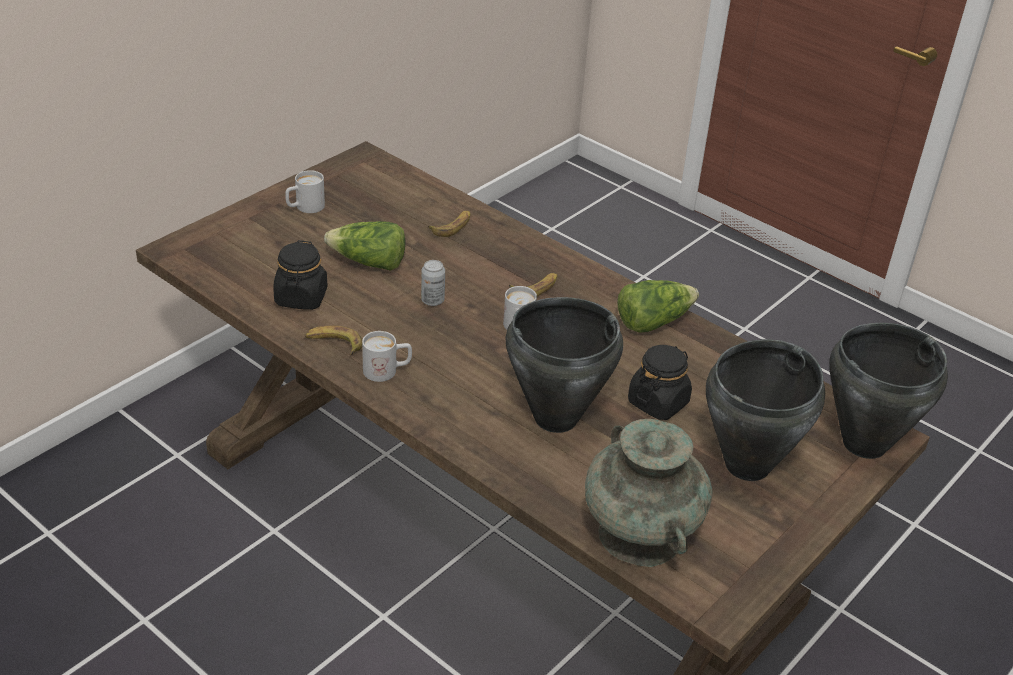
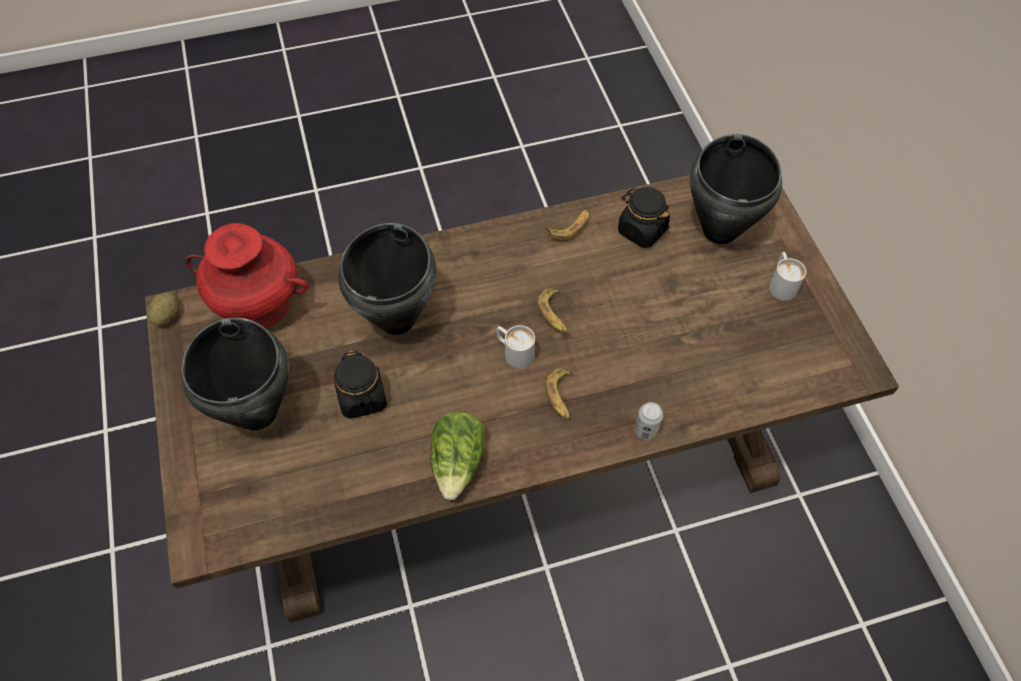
camera: 125 degrees right, 20 degrees up
(369, 263) = (668, 293): lettuce -> none
(387, 371) = (518, 245): white mug -> none
(432, 300) = (588, 312): can -> can (646, 430)
(452, 226) = (695, 382): banana -> banana (554, 314)
(639, 534) = (259, 304): turquoise vase -> red vase
(731, 607) = (167, 316): none -> potato
(863, 443) = (208, 518): black cooking pot -> black cooking pot (720, 230)

